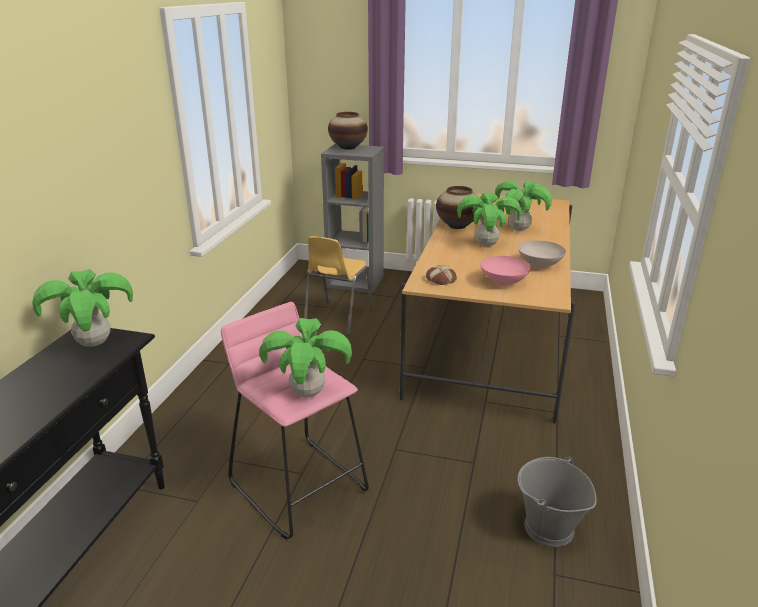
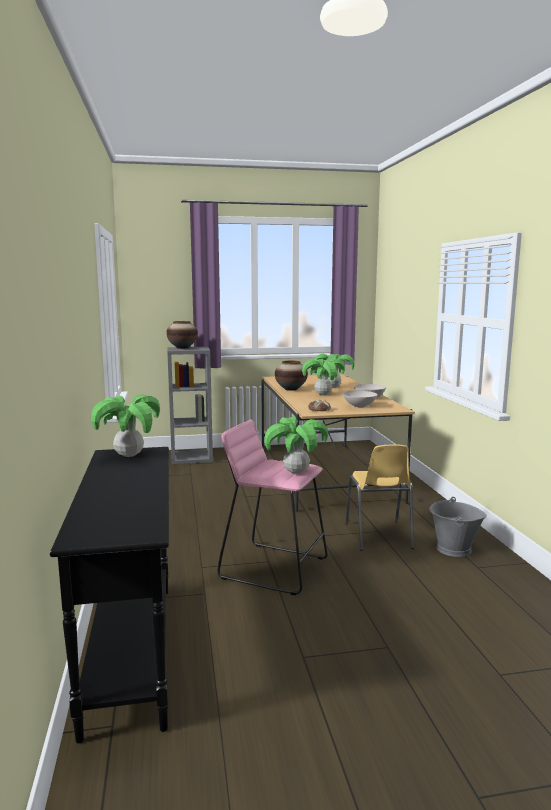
camera: 25 degrees left, 15 degrees down
(337, 318) = (200, 479): yellow chair -> yellow chair (378, 536)
(503, 282) = (359, 406): pink bowl -> white bowl

